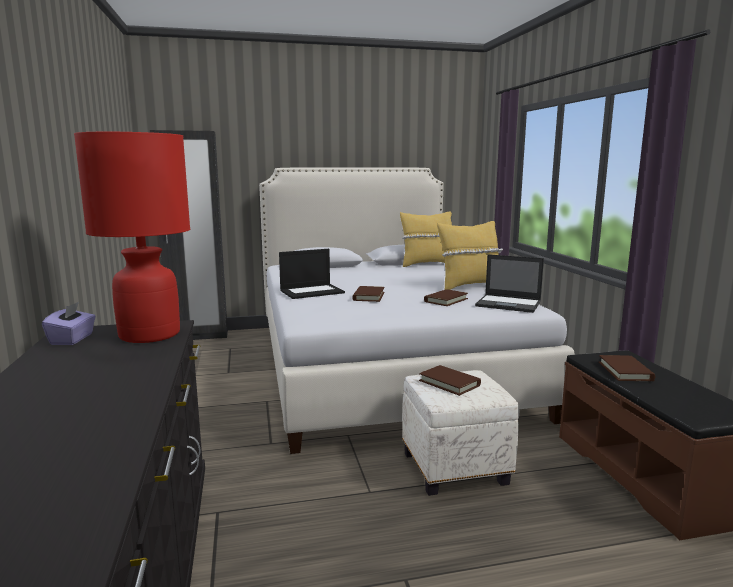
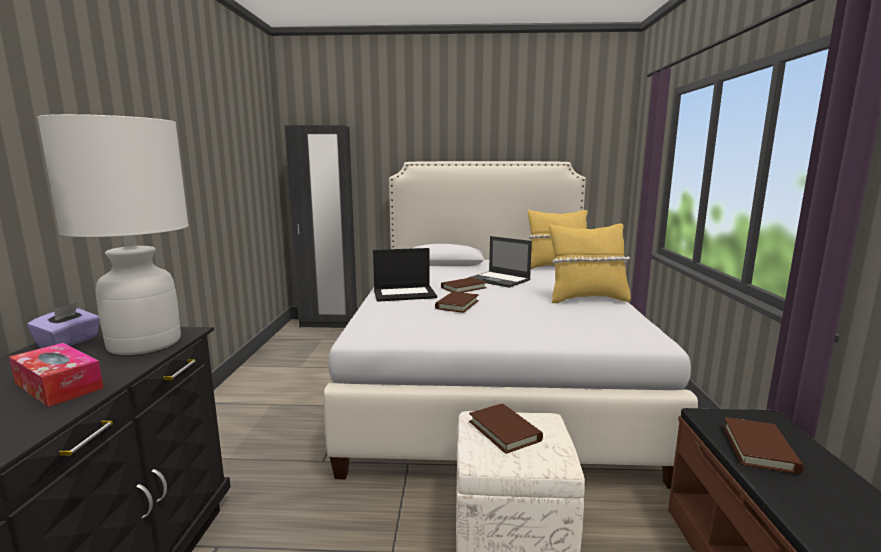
camera: 15 degrees right, 0 degrees up
(122, 365) = (58, 386): none -> tissue box
(150, 334) = (145, 344): red table lamp -> white table lamp
(446, 300) = (544, 316): brown book -> brown book (463, 288)
(509, 304) = (620, 328): laptop -> laptop (500, 280)

